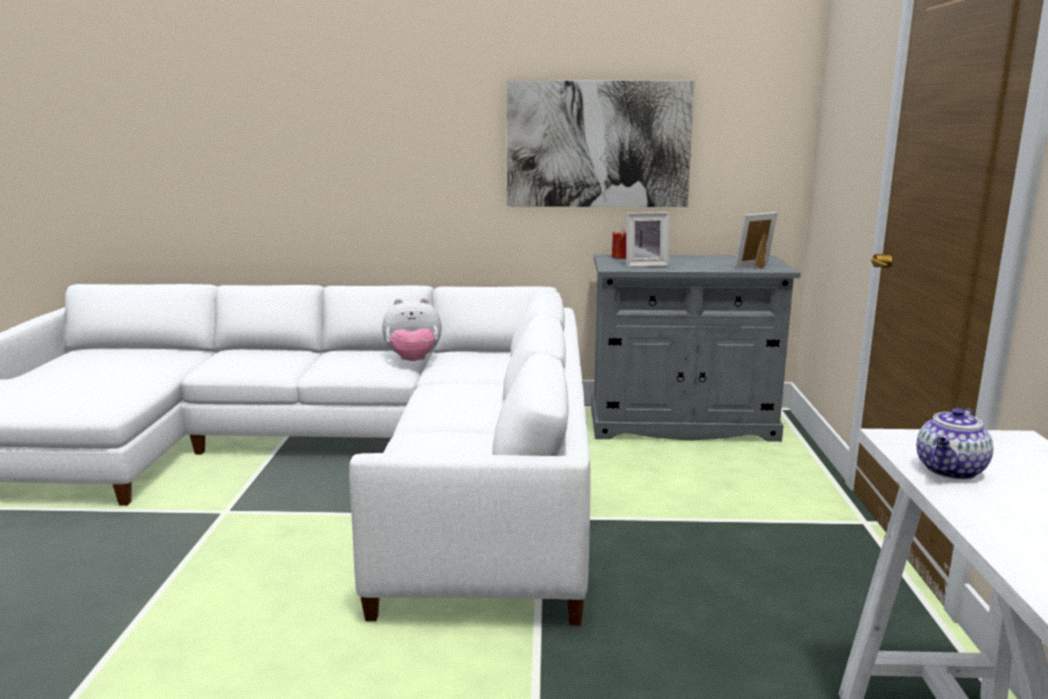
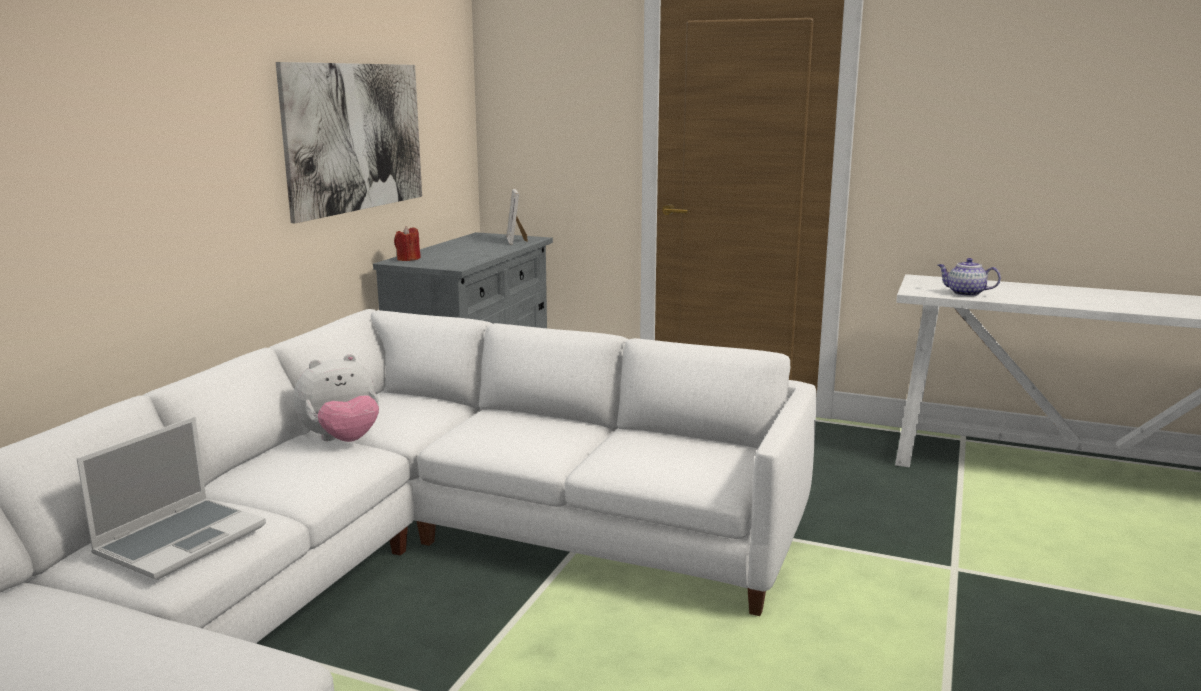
camera: 70 degrees left, 0 degrees up
(245, 360) = (182, 539): none -> laptop
(413, 361) = (342, 440): plush toy -> plush toy turned 45 degrees clockwise
(645, 265) = (460, 258): picture frame -> none
(950, 471) = (965, 293): teapot -> teapot turned 150 degrees clockwise

